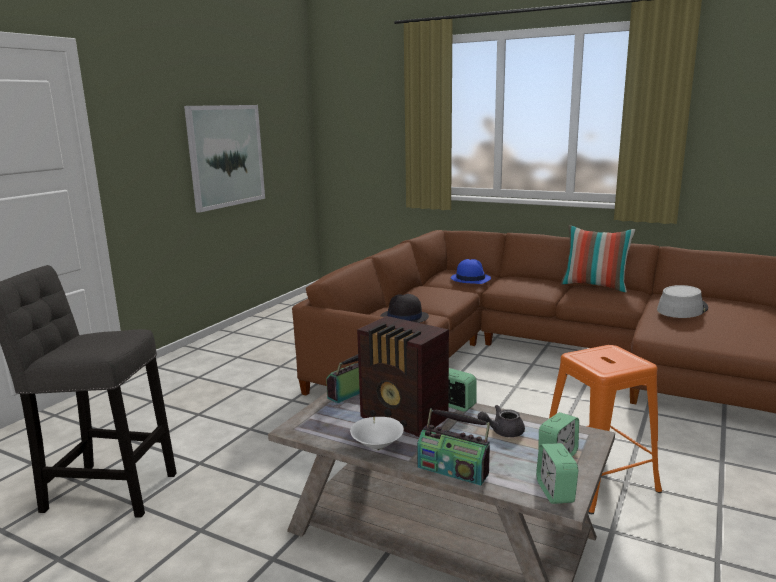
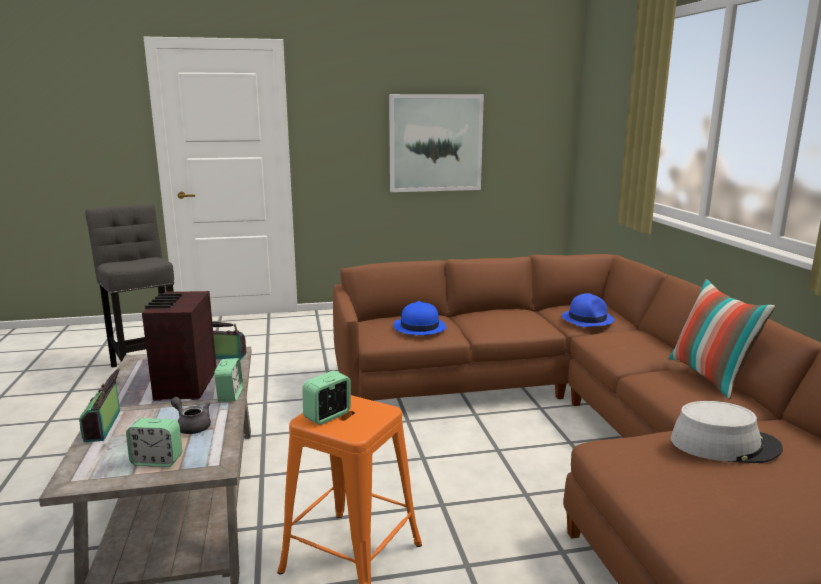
camera: 50 degrees right, 0 degrees up
(377, 446) = (127, 390): white bowl -> none
(404, 318) = (419, 327): black hat -> blue hat
(555, 492) = (87, 474): alarm clock -> alarm clock (328, 416)

